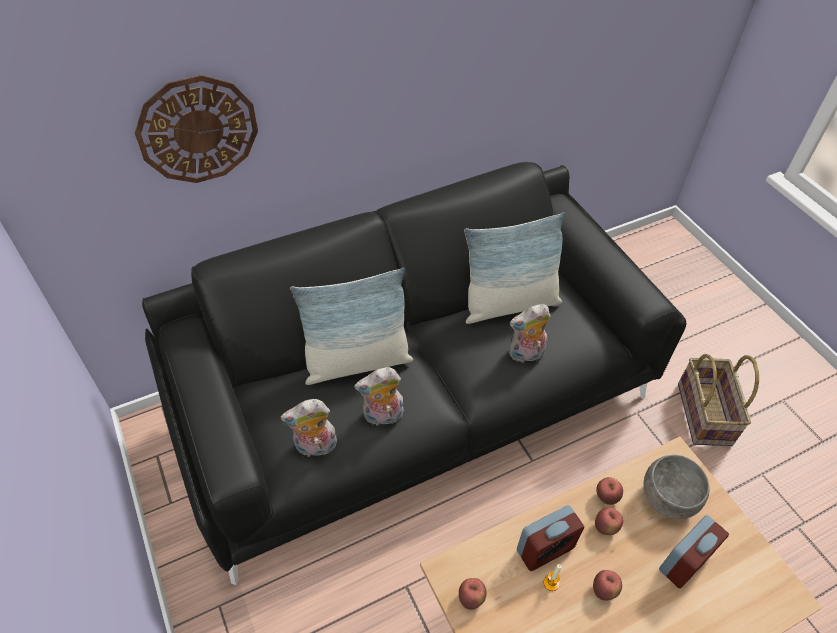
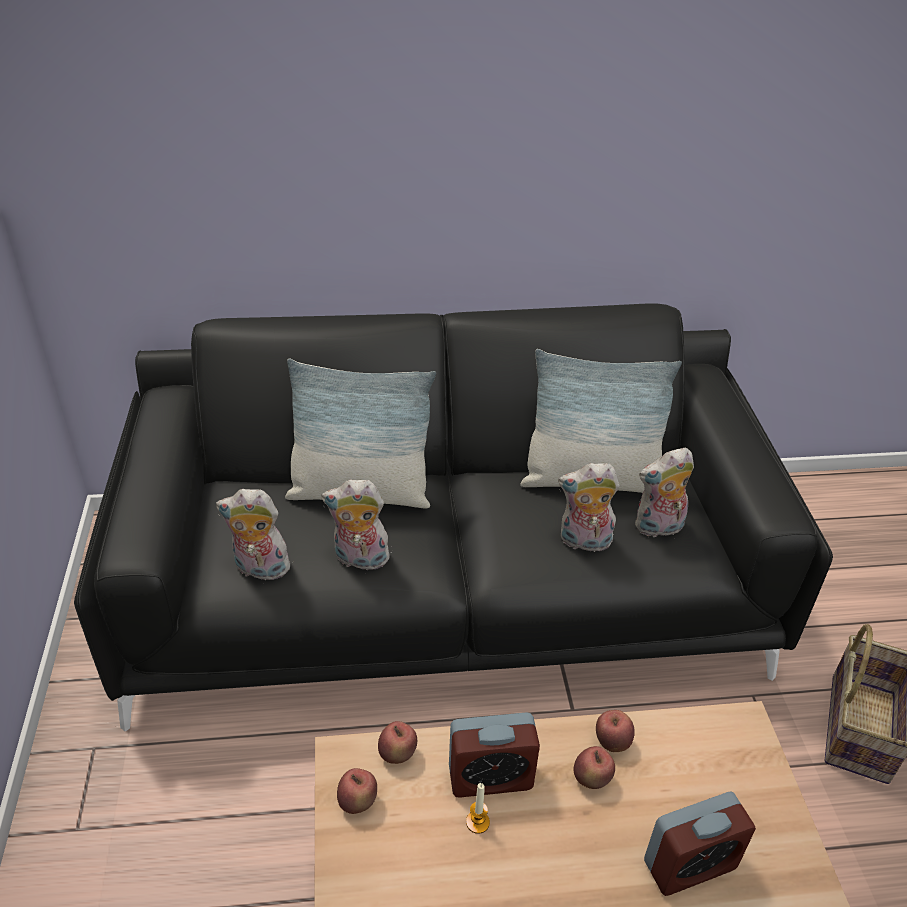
camera: 20 degrees right, 10 degrees down
(198, 130) = (233, 151): wall clock -> none
(568, 329) = (658, 528): none -> plush toy
(604, 590) = (548, 858): apple -> apple (397, 754)
(666, 499) = (701, 773): grey bowl -> none

